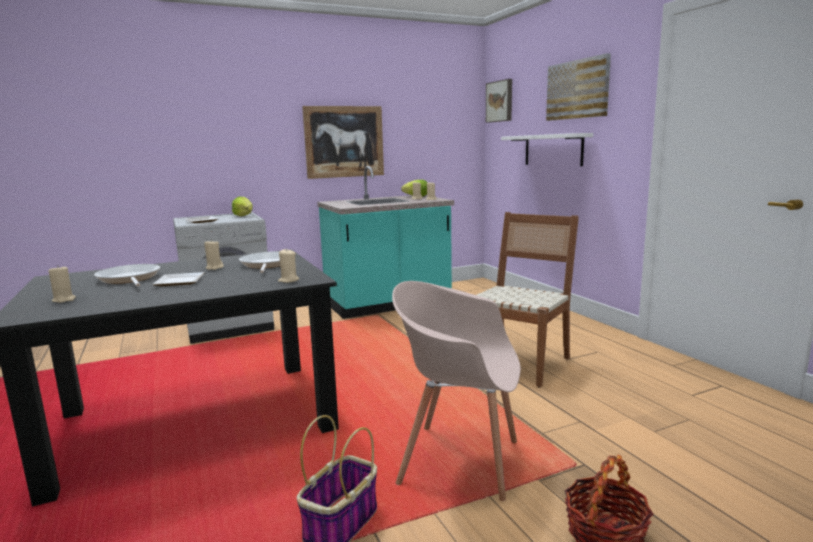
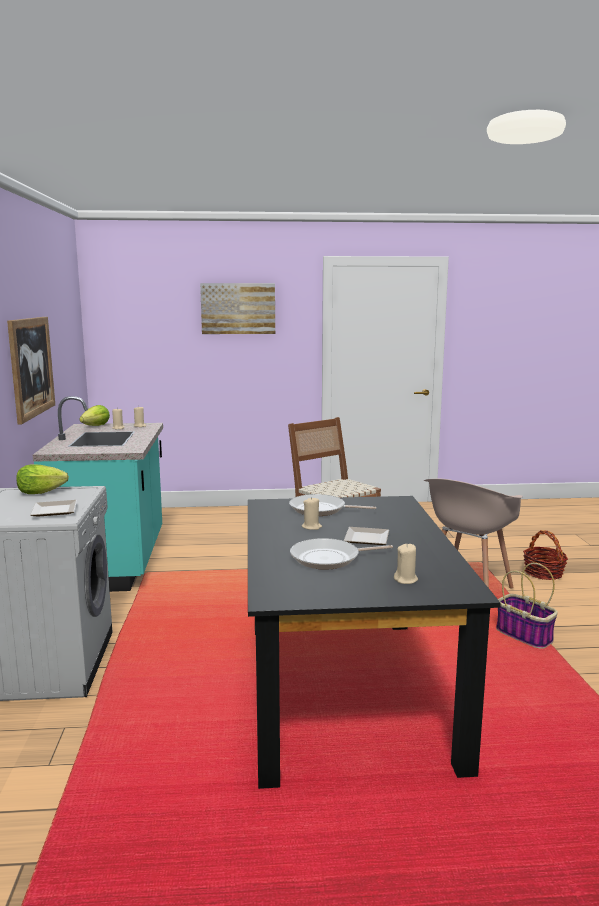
camera: 70 degrees left, 0 degrees up
(288, 280) = (397, 506): beige candle -> none
(500, 101) = (115, 309): picture -> none
(553, 150) = (209, 361): white shelf -> none

